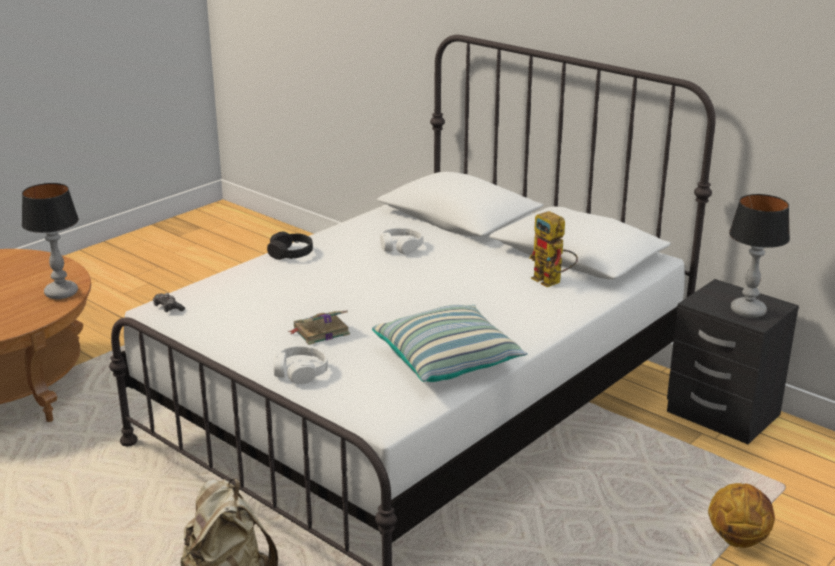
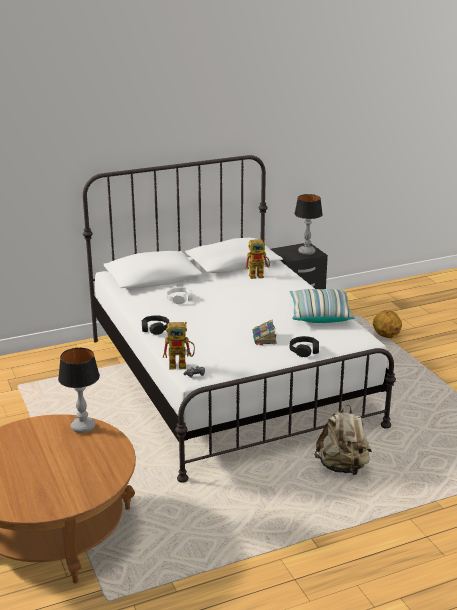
camera: 65 degrees left, 0 degrees up
(194, 293) = (181, 365): none -> toy robot
(300, 372) = (304, 351): white headphones -> black headphones

